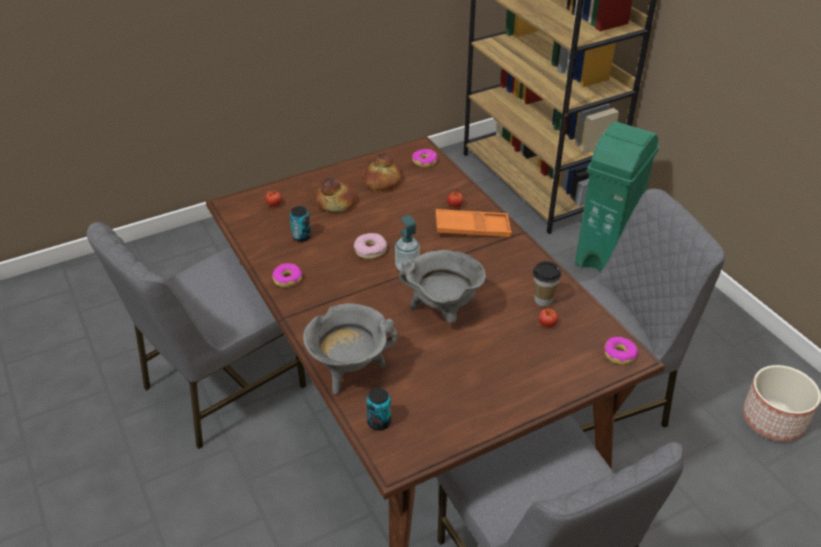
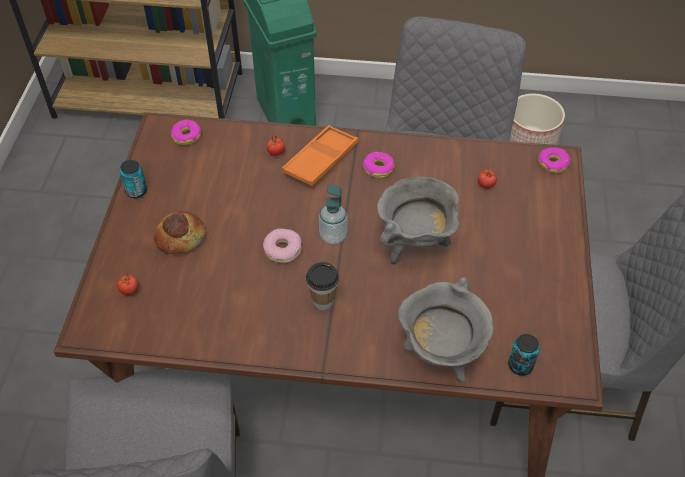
camera: 55 degrees left, 10 degrees up
(287, 279) = (266, 339): donut -> donut (378, 168)
(301, 236) = (208, 293): can -> can (136, 191)
(382, 182) = (185, 185): bread -> none
(543, 300) = (455, 170): cup -> cup (323, 302)

